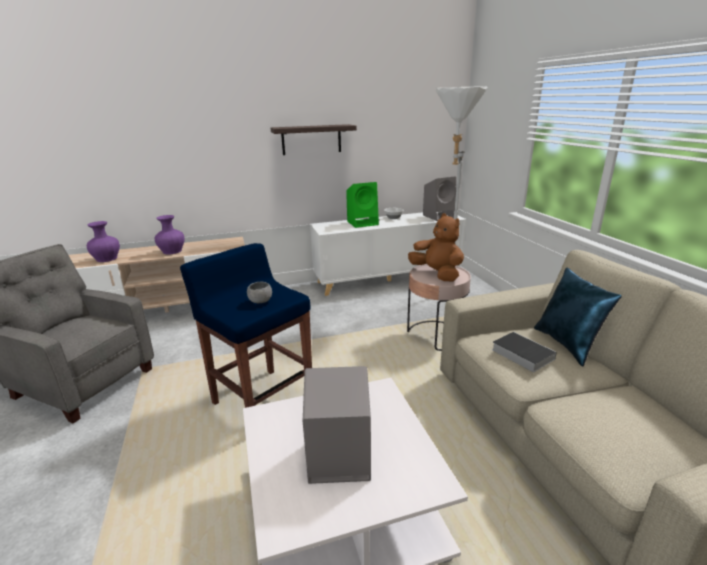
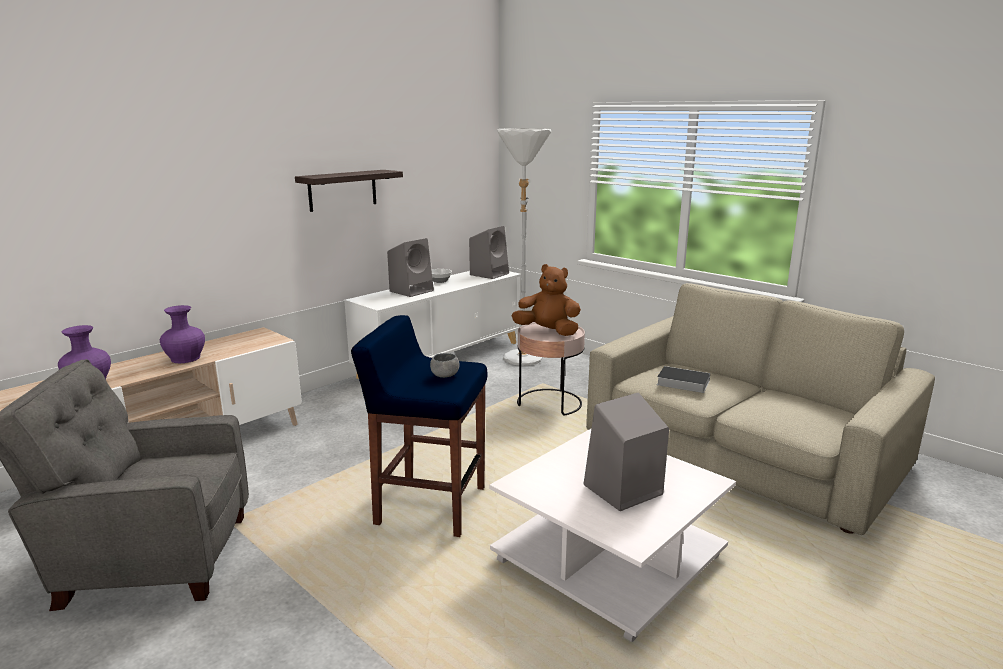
camera: 30 degrees left, 5 degrees down
(363, 223) = (412, 291): green speaker -> grey speaker
(567, 344) = (703, 370): blue pillow -> none

